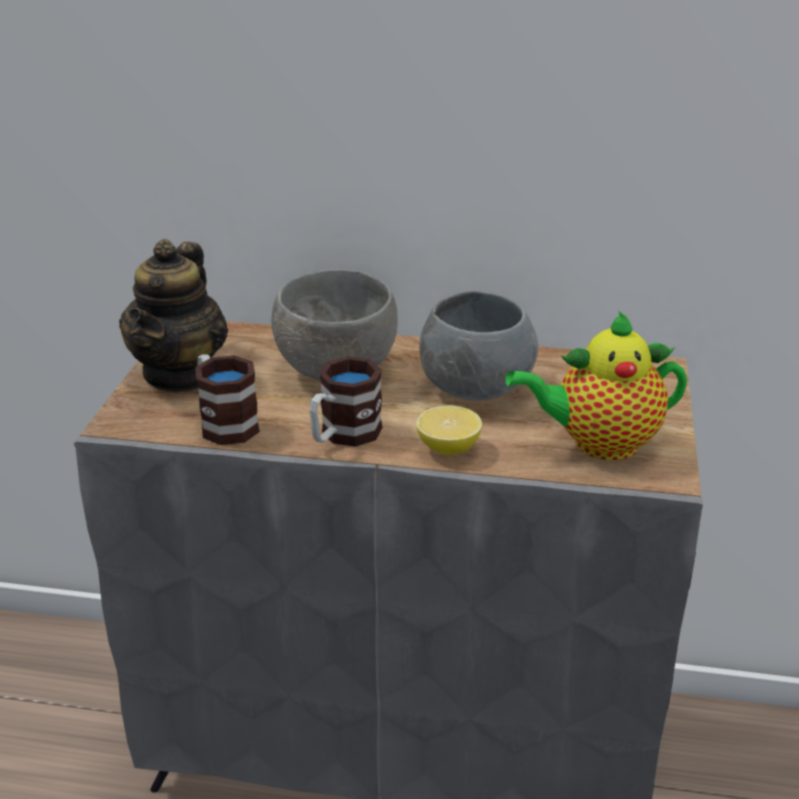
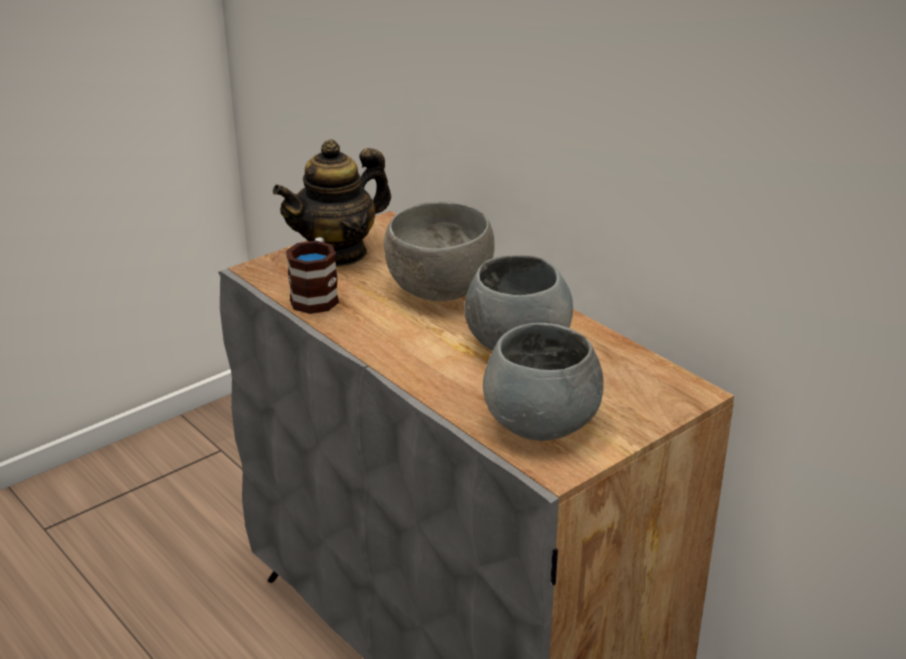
camera: 40 degrees right, 0 degrees up
(343, 435) = (375, 337): mug -> none
(448, 448) = (429, 376): lemon -> none
(598, 443) = (542, 424): teapot -> grey bowl

